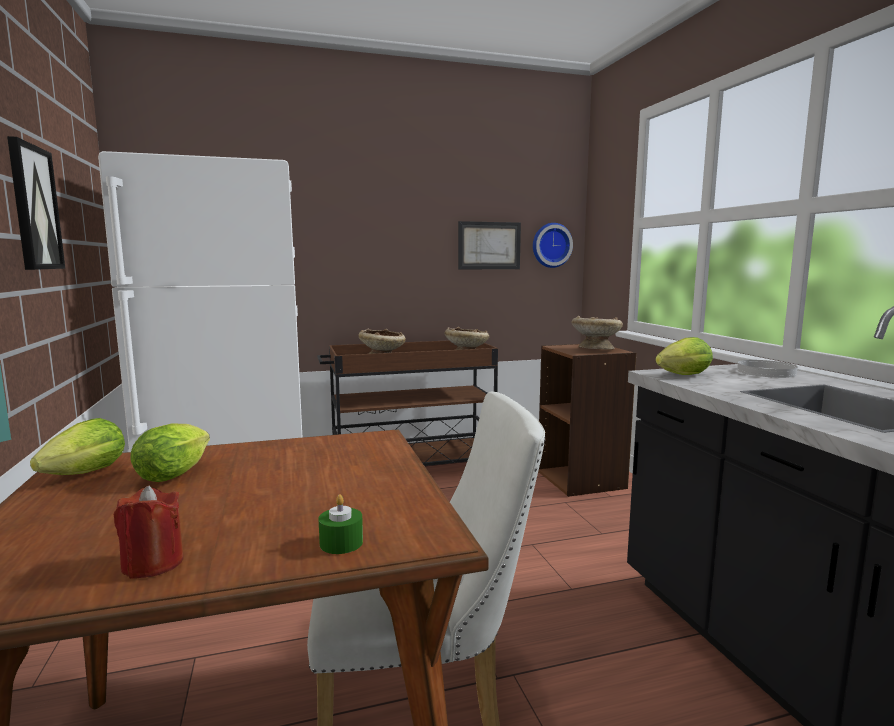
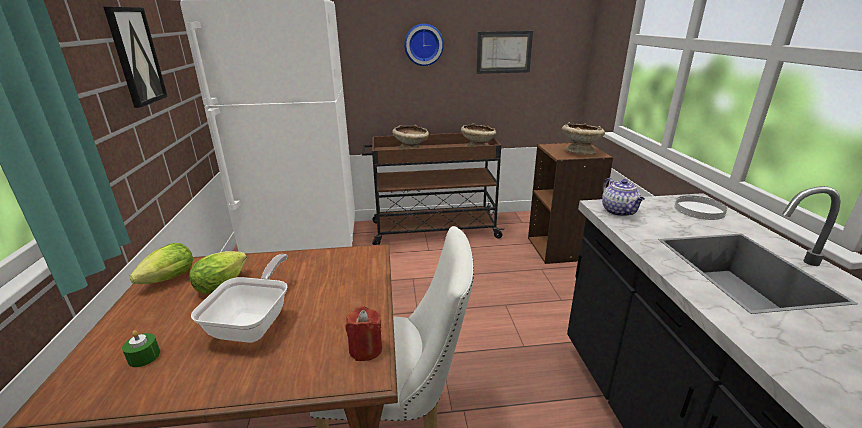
camera: 10 degrees right, 15 degrees up
(153, 563) = (184, 376): red candle -> red candle (365, 349)
(242, 505) = (254, 322): none -> frying pan
(341, 543) = (304, 370): green candle -> green candle (144, 356)
(551, 245) = (559, 50): wall clock -> wall clock (423, 44)
(680, 376) = (619, 212): lettuce -> teapot

